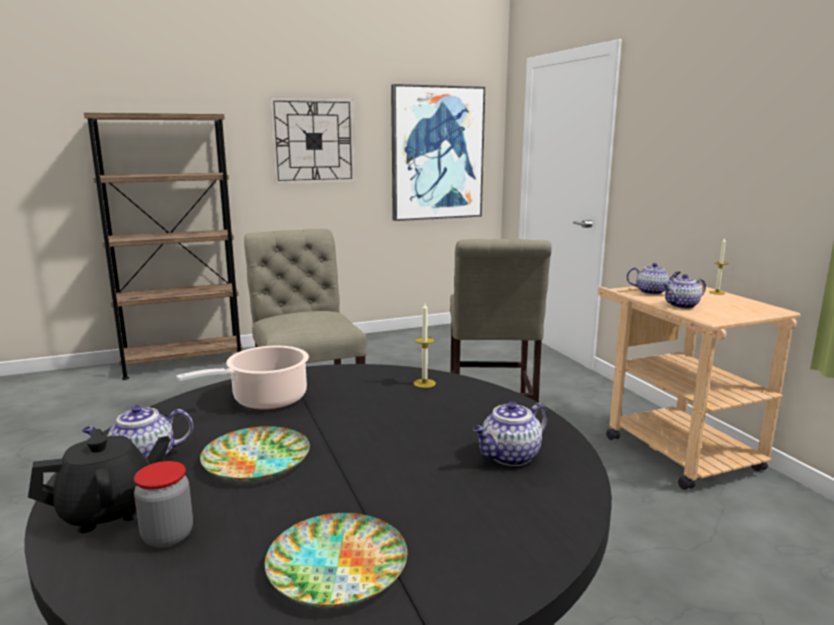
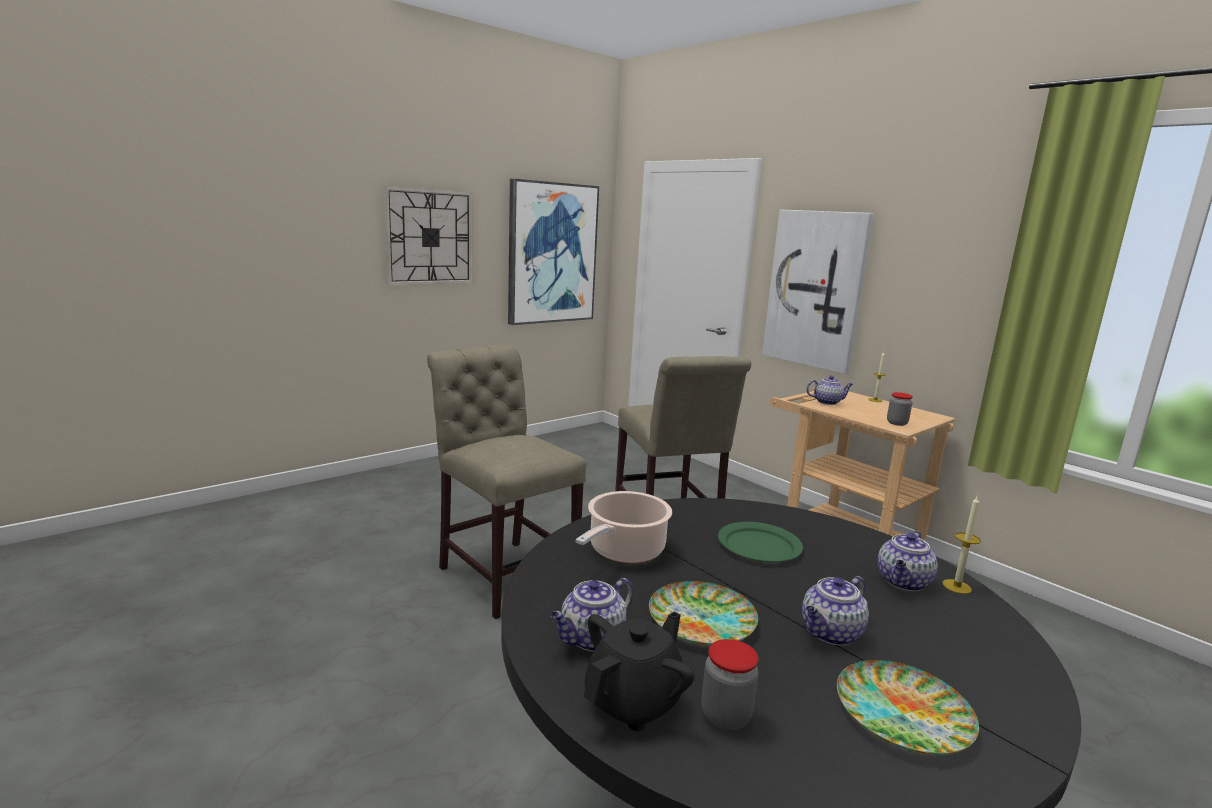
camera: 20 degrees left, 0 degrees up
(183, 363) = (286, 500): brown bookcase -> none
(398, 409) = (758, 546): none -> green plate
(424, 383) = (747, 515): candle -> candle (956, 586)
(668, 174) = (815, 289): none -> picture
(681, 306) = (865, 415): teapot -> teapot (831, 633)
(712, 314) = (897, 423): none -> jar

